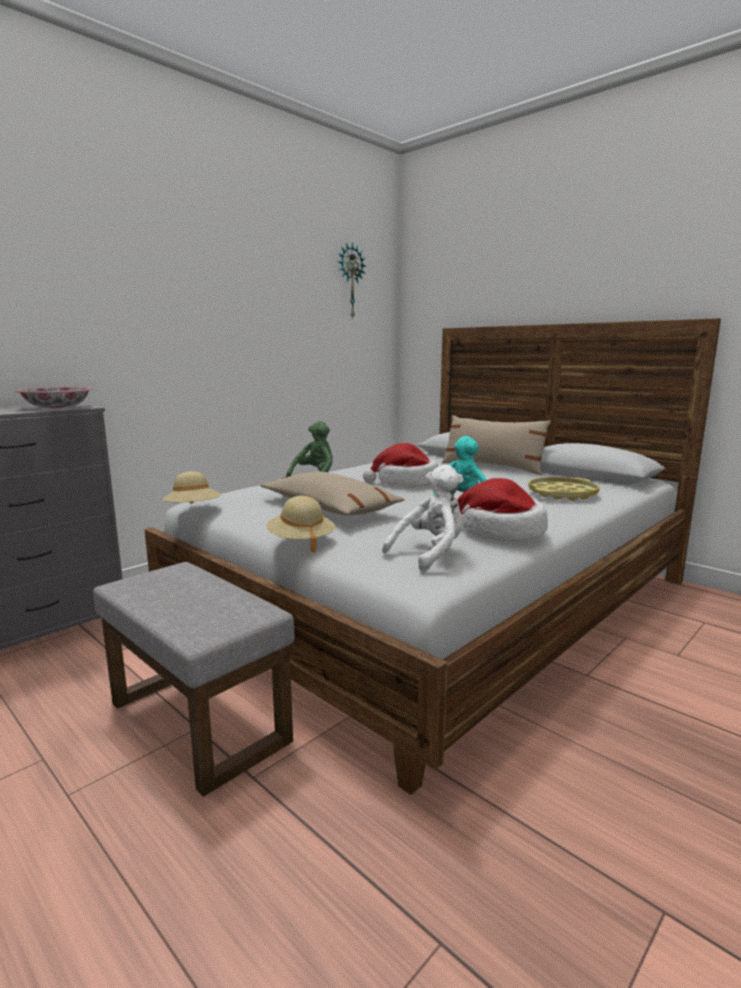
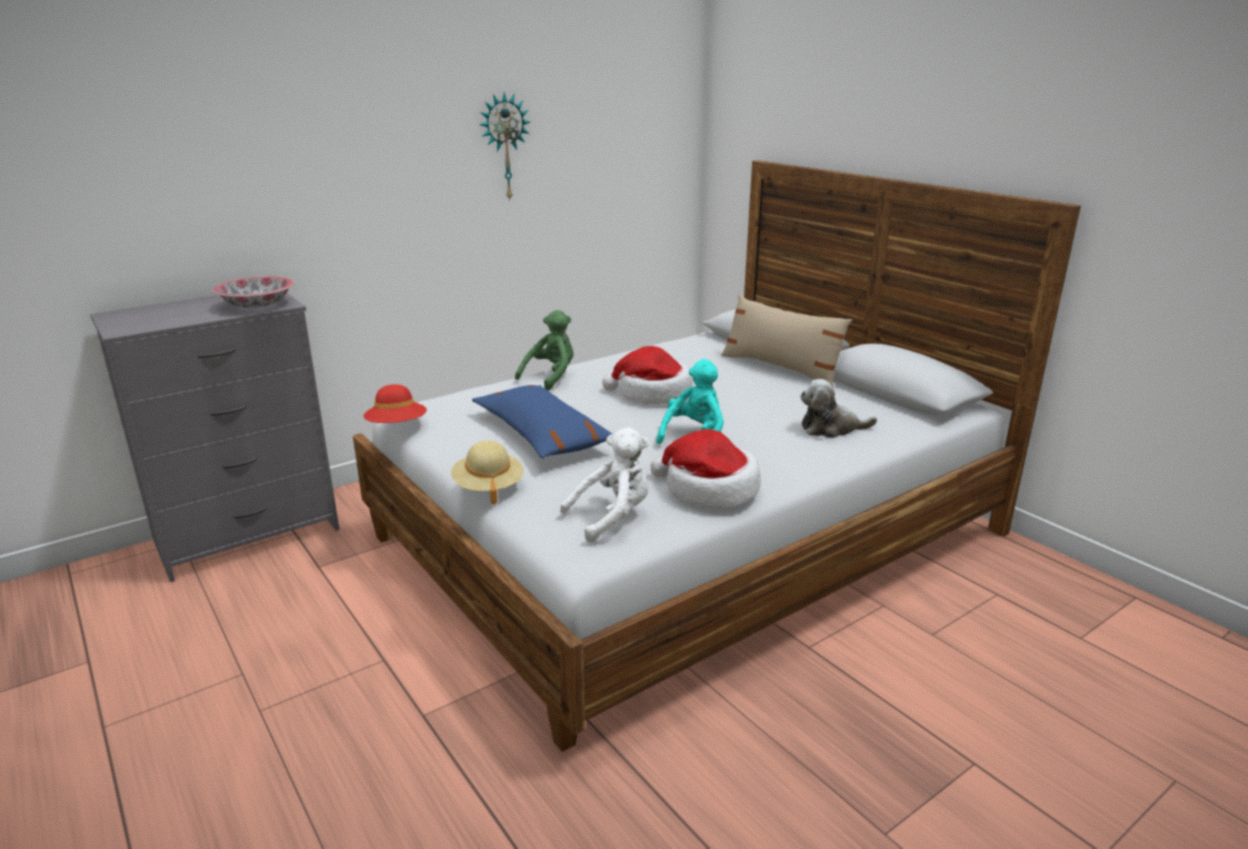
camera: 10 degrees right, 10 degrees up
(193, 510) = (397, 427): beige hat -> red hat
(201, 721) = (389, 653): grey ottoman -> none
(329, 508) = (542, 435): beige pillow -> blue pillow
(350, 281) = (630, 95): wall clock -> wall clock (504, 147)
(562, 494) = (831, 428): yellow tray -> plush toy

